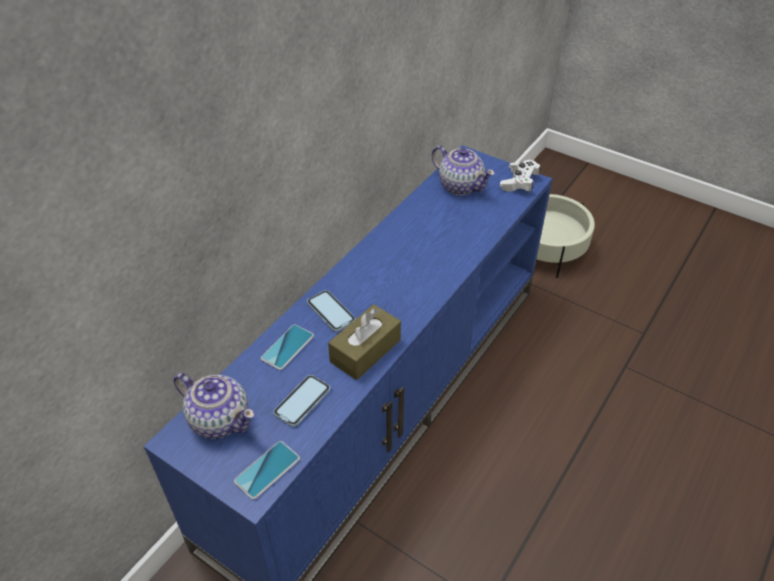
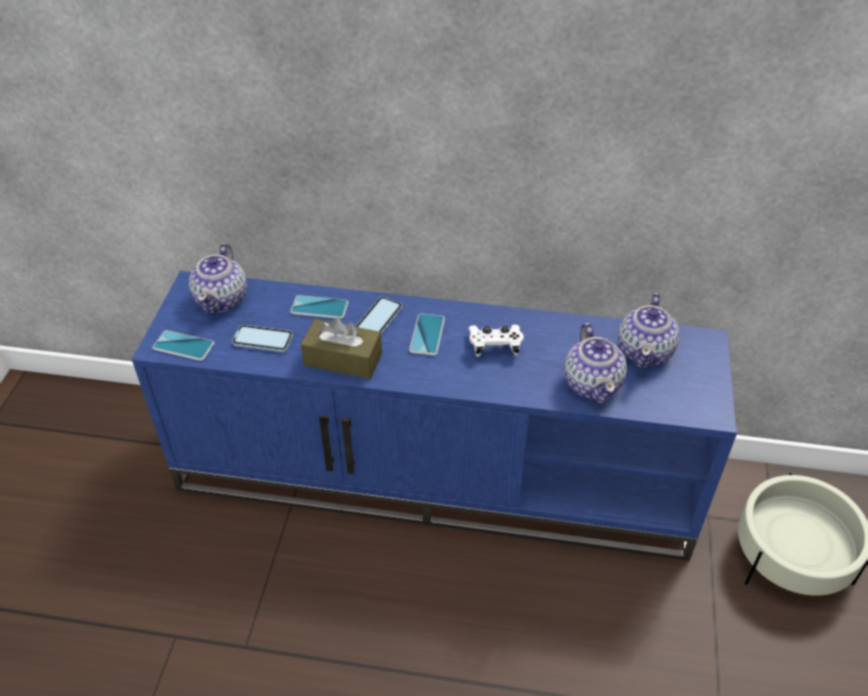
camera: 65 degrees right, 0 degrees up
(370, 288) = (427, 335): none -> phone
(476, 221) = (593, 383): none -> teapot
(519, 182) = (697, 402): white game controller -> white game controller (495, 346)

